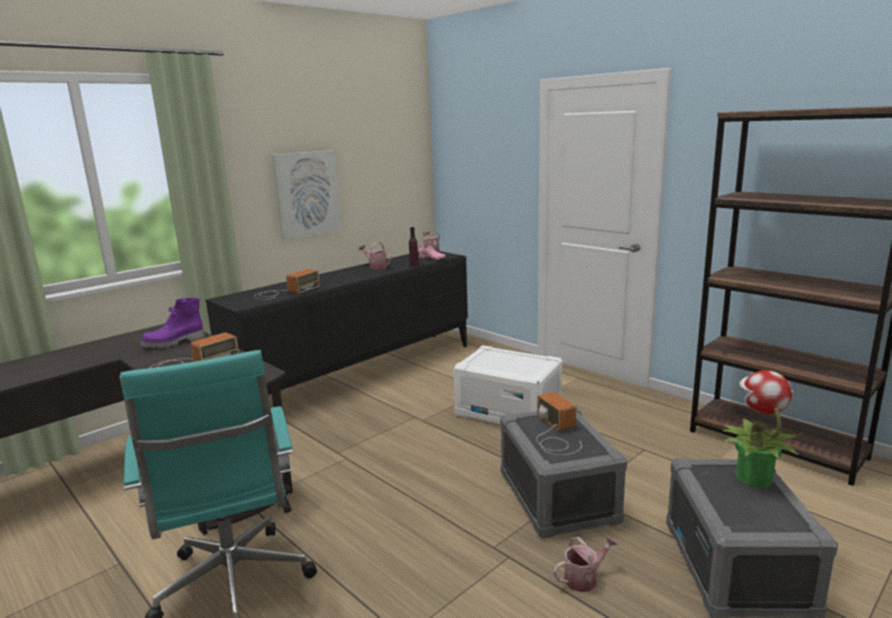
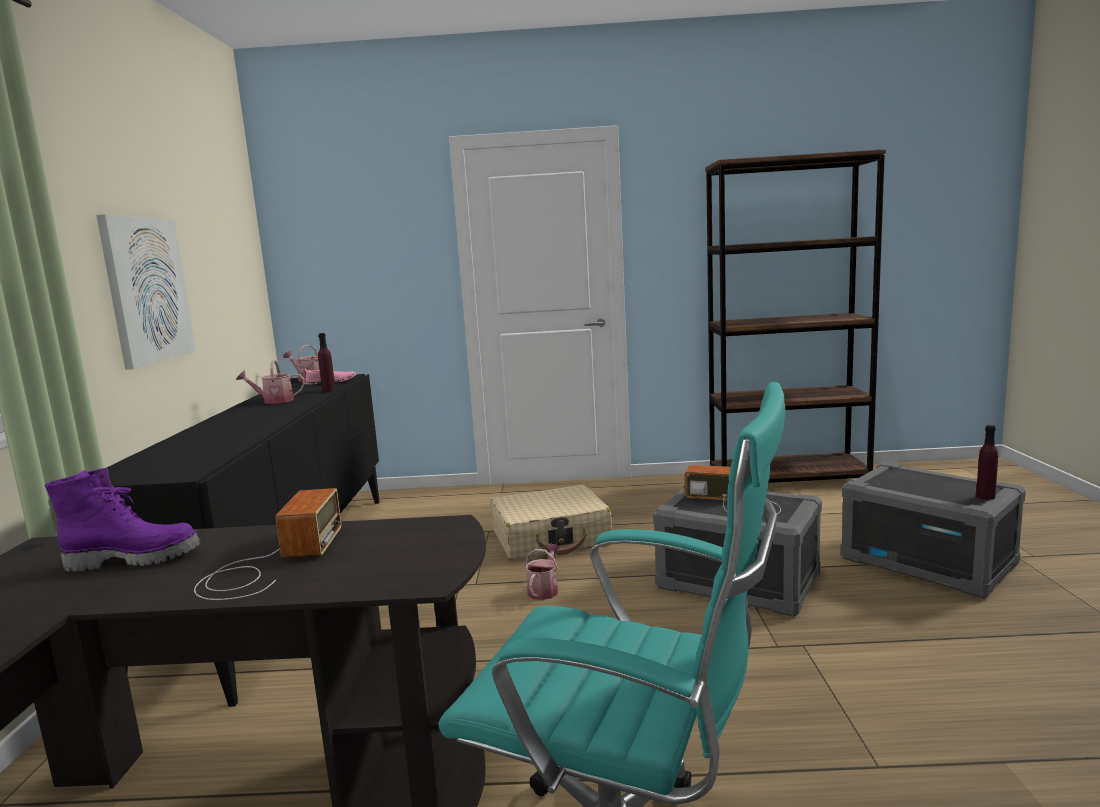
camera: 45 degrees left, 5 degrees down
(174, 343) = (135, 559): purple boot -> purple boot turned 105 degrees counterclockwise
(284, 292) = (210, 447): radio -> none
(509, 411) = (551, 538): white storage box -> beige suitcase
(584, 578) = (878, 624): watering can -> watering can (544, 590)
(752, 477) = (908, 474): potted plant -> none
(763, 528) = (985, 497): none -> purple bottle

